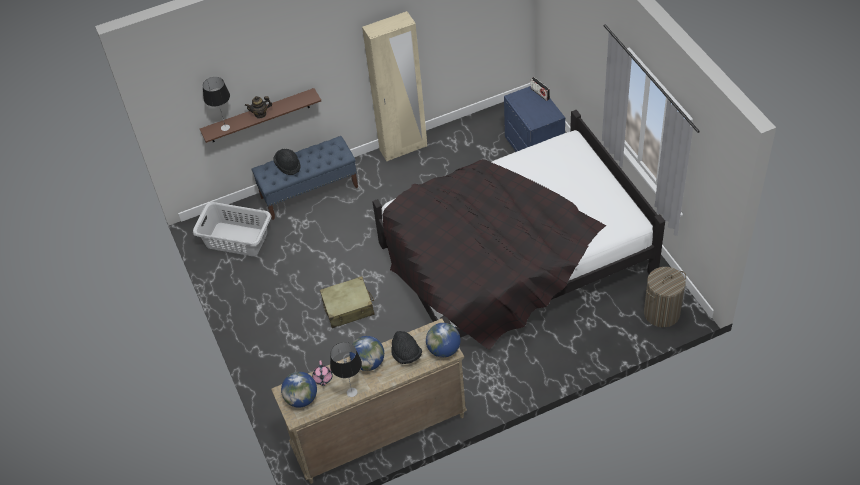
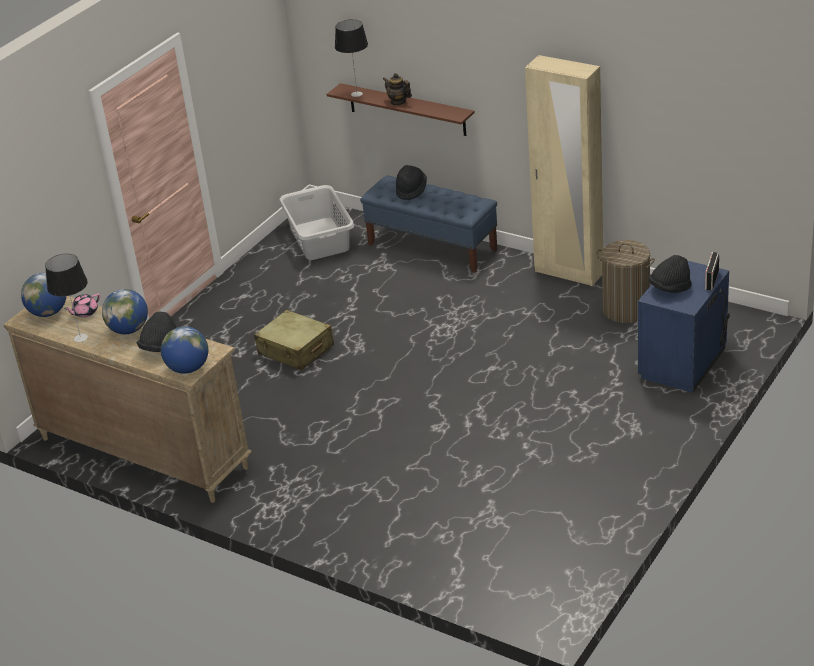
camera: 55 degrees right, 15 degrees down
(514, 261) = (483, 431): black bed -> none
(531, 112) = (670, 288): none -> black hat
(661, 313) = (522, 592): laundry basket -> laundry basket (626, 310)

